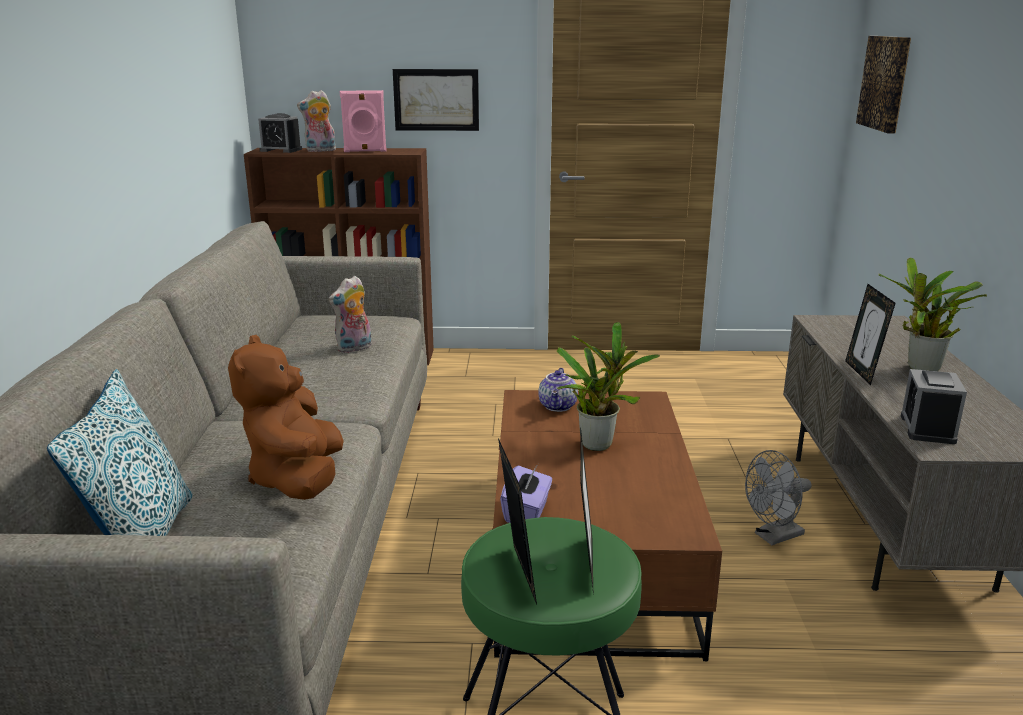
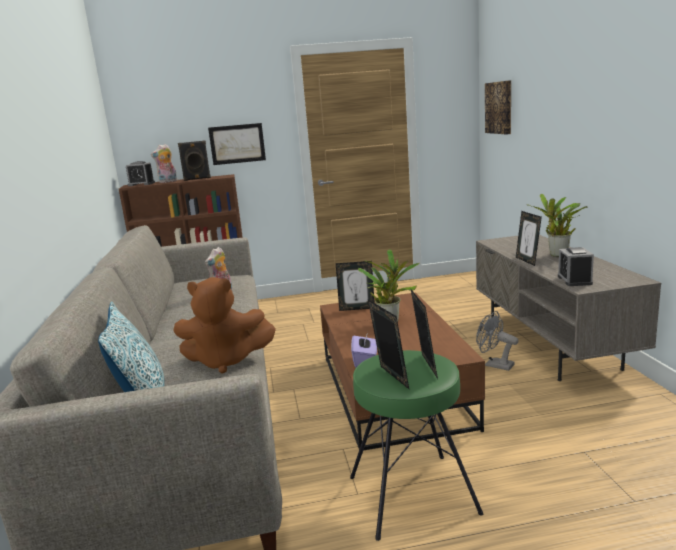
camera: 10 degrees left, 5 degrees down
(297, 480) = (226, 361): brown plush toy -> brown plush toy turned 75 degrees counterclockwise
(365, 151) = (197, 179): pink speaker -> black speaker
(558, 406) = (357, 308): teapot -> picture frame
(773, 537) = (494, 365): grey fan -> grey fan turned 75 degrees clockwise

